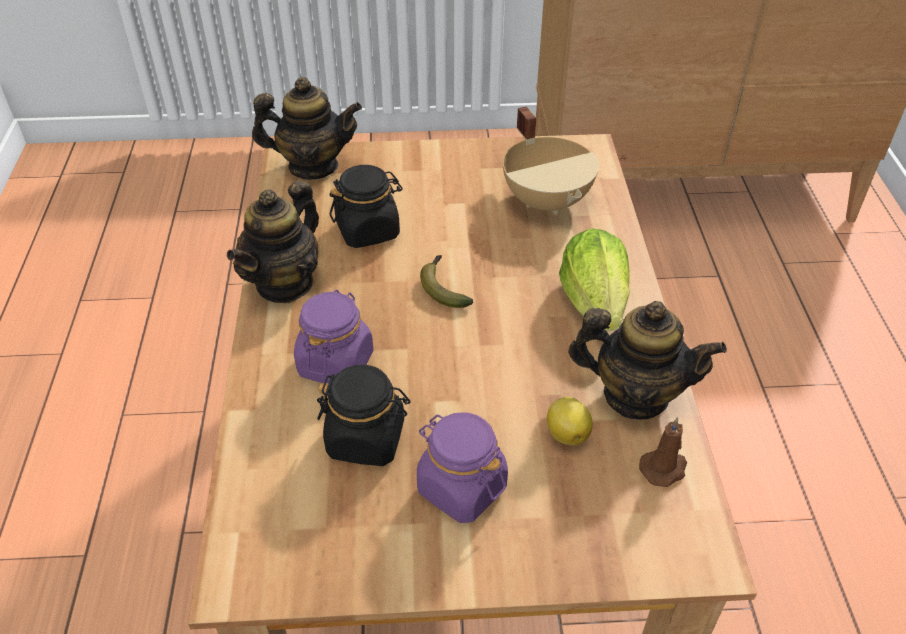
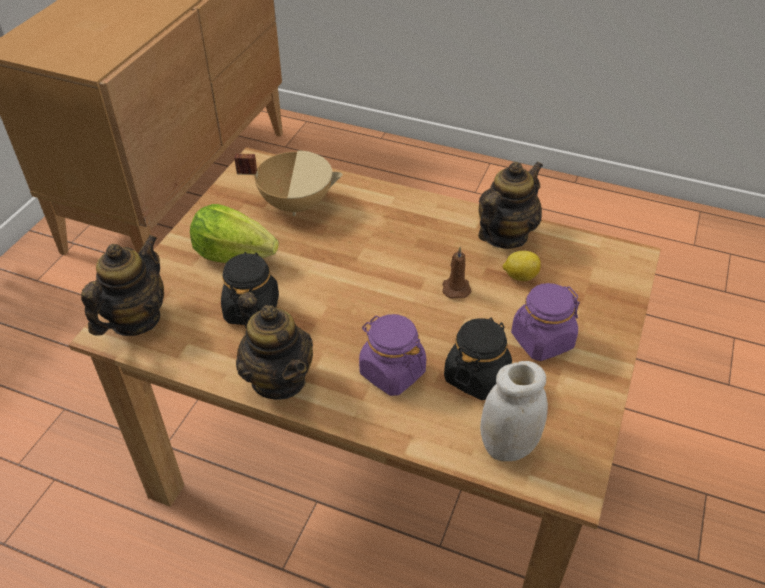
camera: 65 degrees left, 0 degrees up
(272, 499) = (508, 446): none -> white jar
(443, 287) = (349, 288): banana -> none
(594, 302) = (414, 221): lettuce -> lettuce (233, 254)
(664, 468) = (565, 246): brown candle -> brown candle (455, 288)

